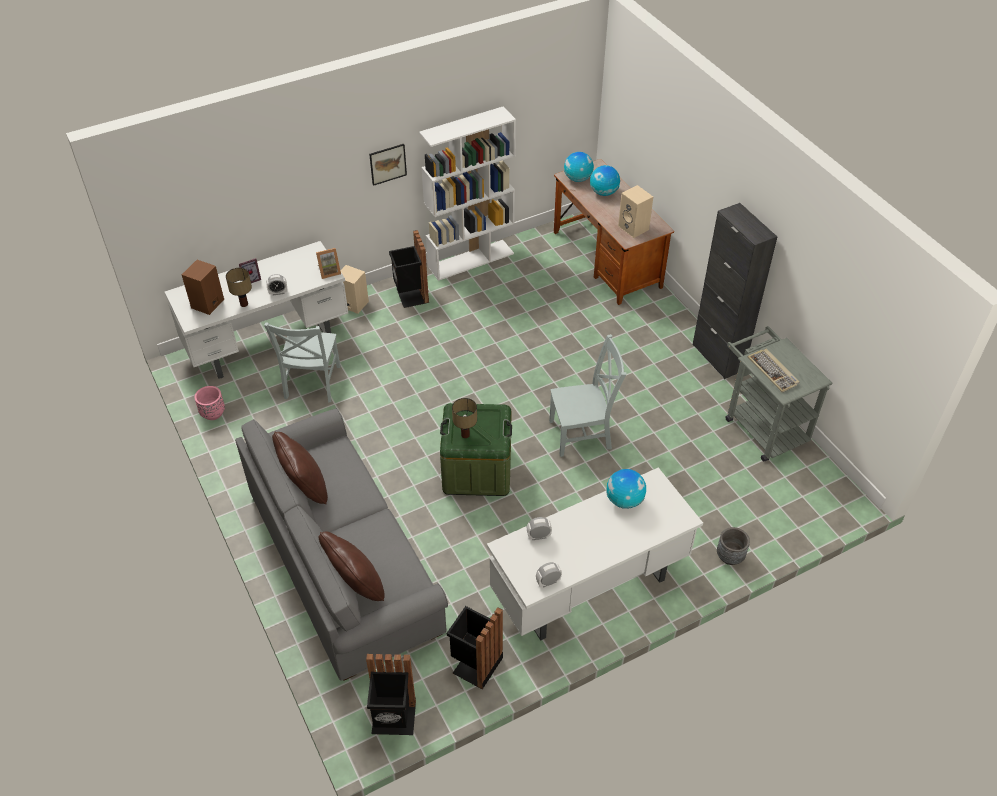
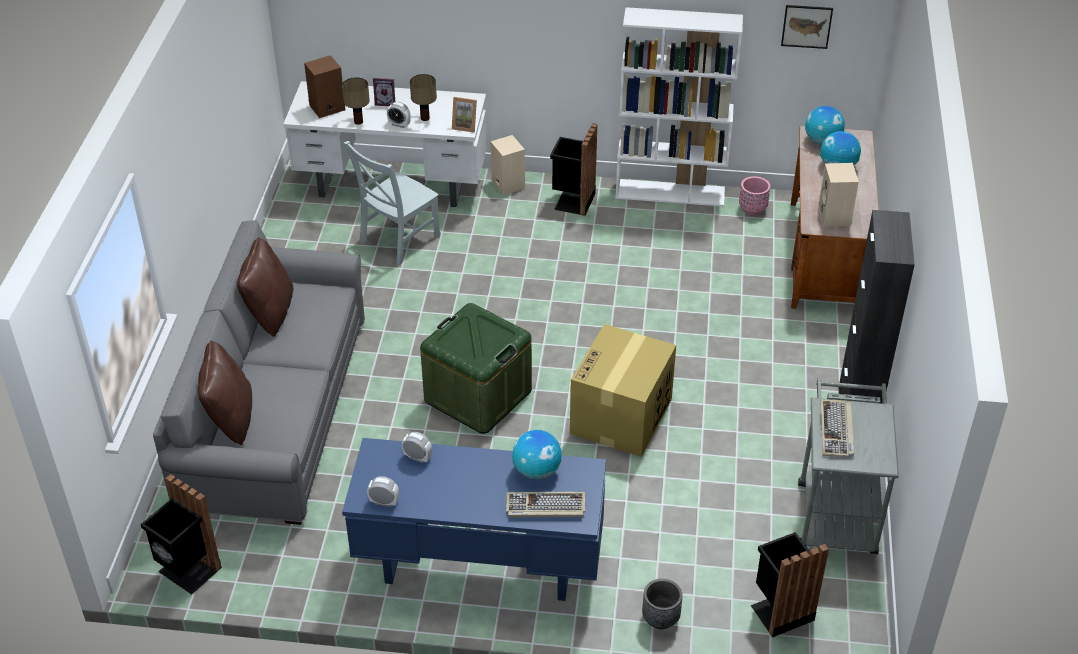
camera: 35 degrees right, 5 degrees down
(213, 413) = (285, 225): pink planter -> pink planter (752, 209)
(388, 164) = (582, 33): picture -> picture (806, 26)
(465, 435) = (459, 339): table lamp -> table lamp (425, 118)
(475, 664) = (304, 568): black trash can -> black trash can (780, 610)
(583, 434) = (621, 417): grey chair -> cardboard box
(589, 590) = (478, 565): white desk -> blue desk
(654, 522) = (545, 507): none -> keyboard

